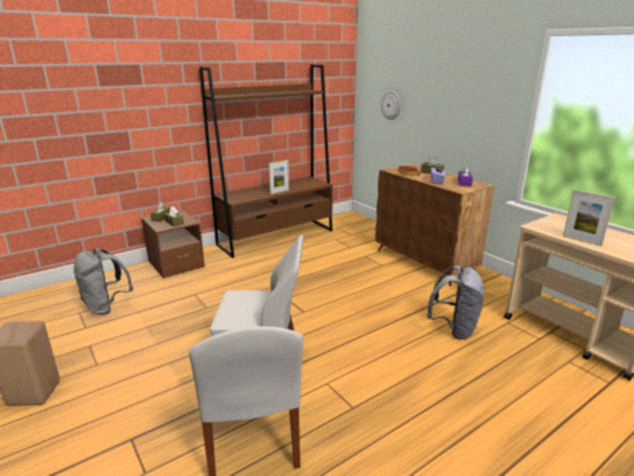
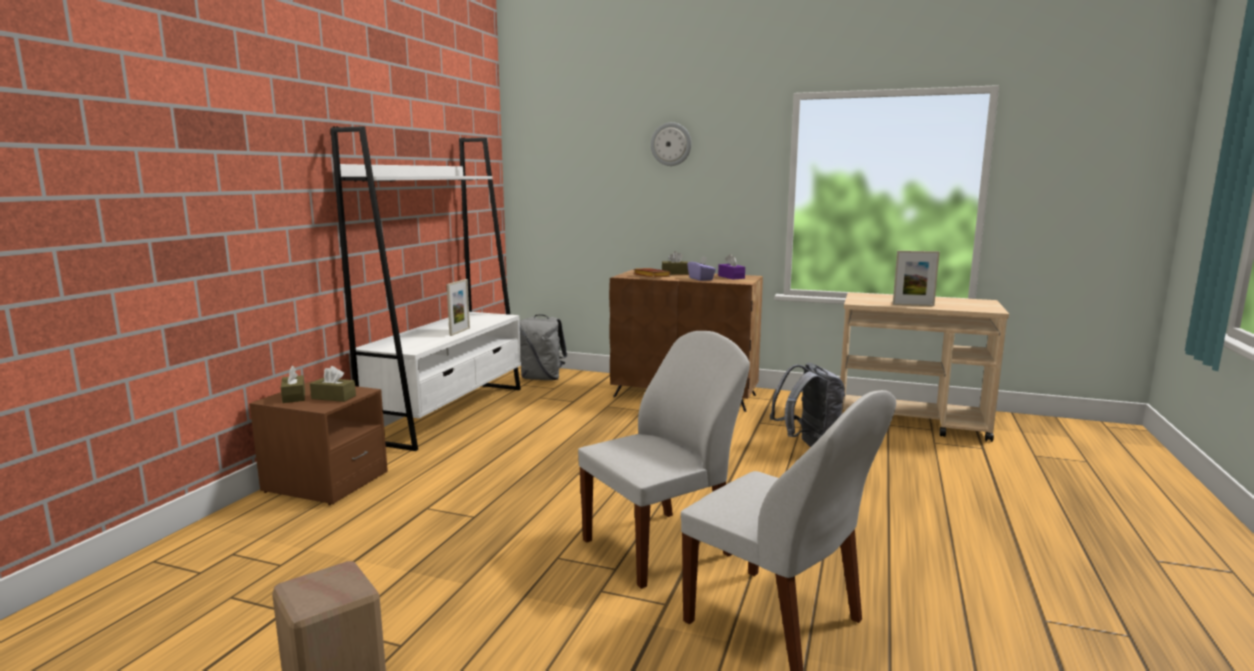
camera: 35 degrees left, 10 degrees down
(106, 306) = (279, 571): grey backpack -> grey backpack (542, 378)
(276, 237) = (448, 412): brown bookcase -> white bookcase
(391, 105) = (576, 196): wall clock -> wall clock (671, 144)

